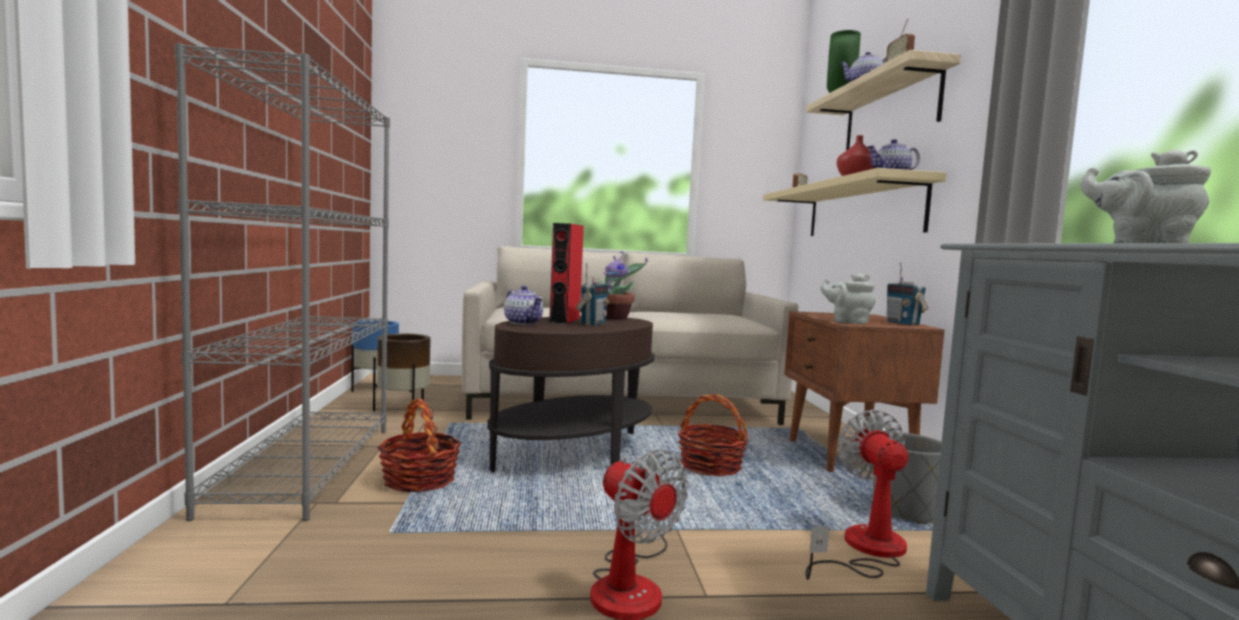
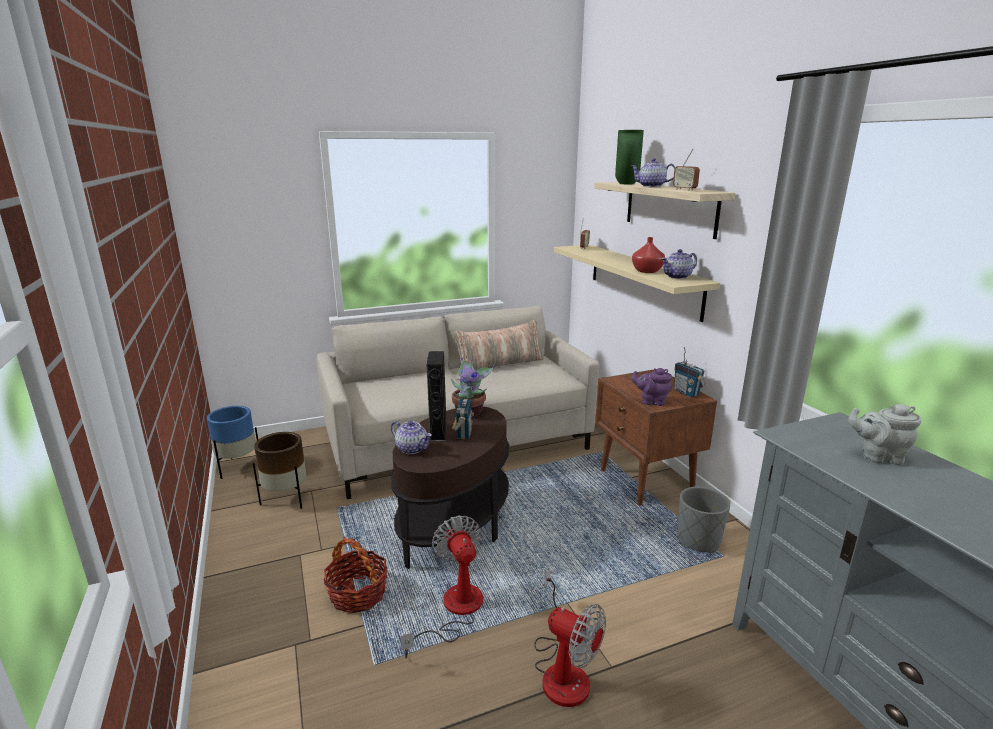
camera: 15 degrees left, 15 degrees up
(305, 466) = (254, 600): grey bookcase -> none
(564, 320) = (438, 432): red speaker -> black speaker
(680, 312) = (499, 364): none -> pillow
(711, 466) = (559, 518): basket -> none
(847, 322) = (651, 401): grey teapot -> purple teapot
(865, 550) = (687, 591): fan -> fan (454, 611)

